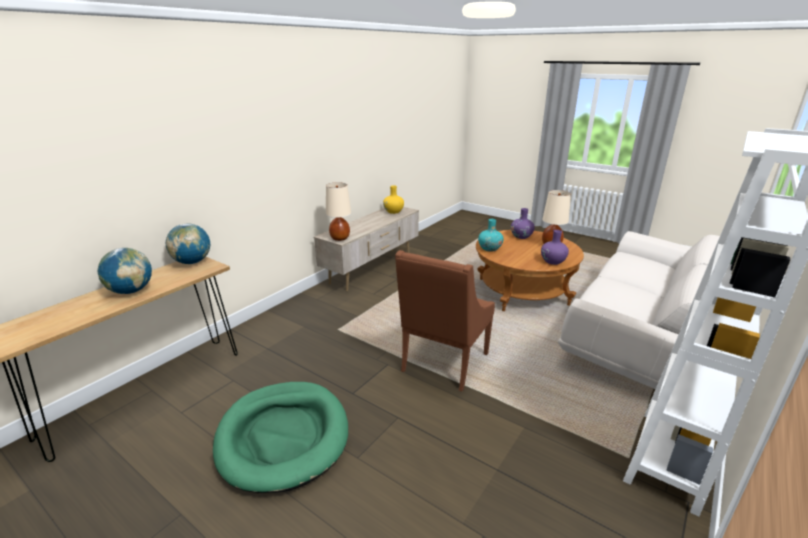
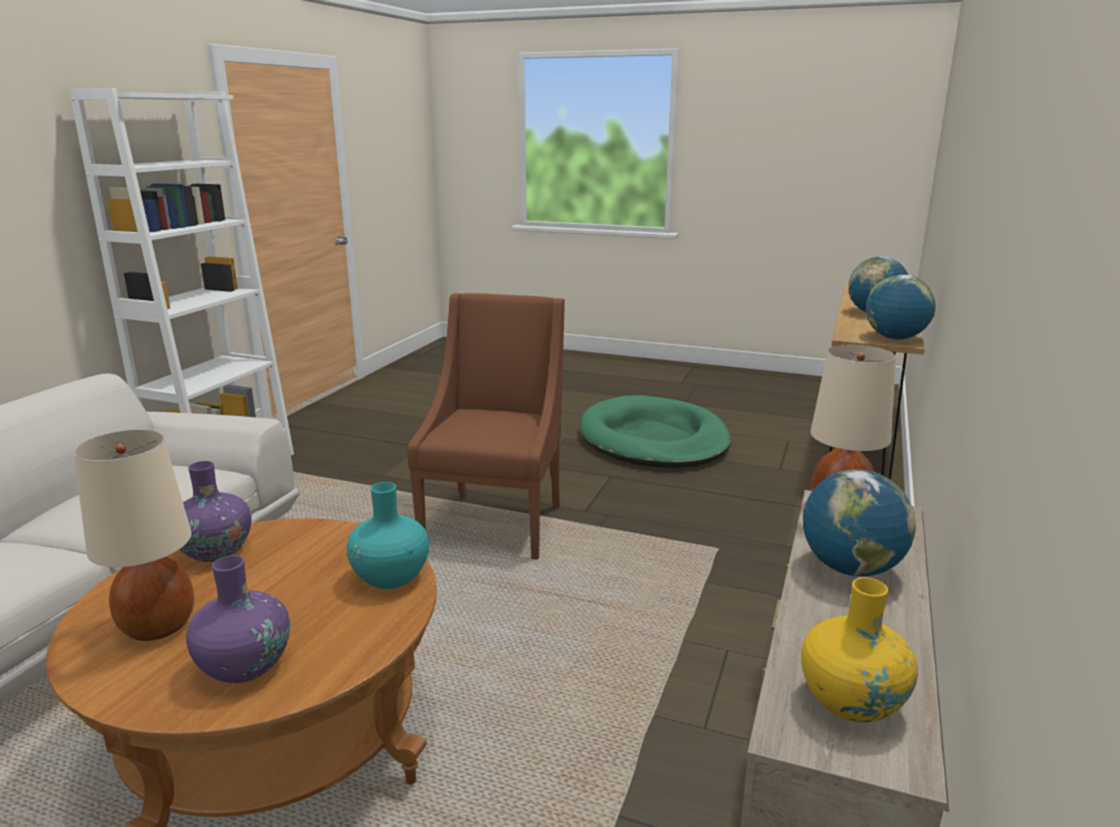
camera: 165 degrees right, 5 degrees down
(361, 226) = (850, 569): none -> globe

